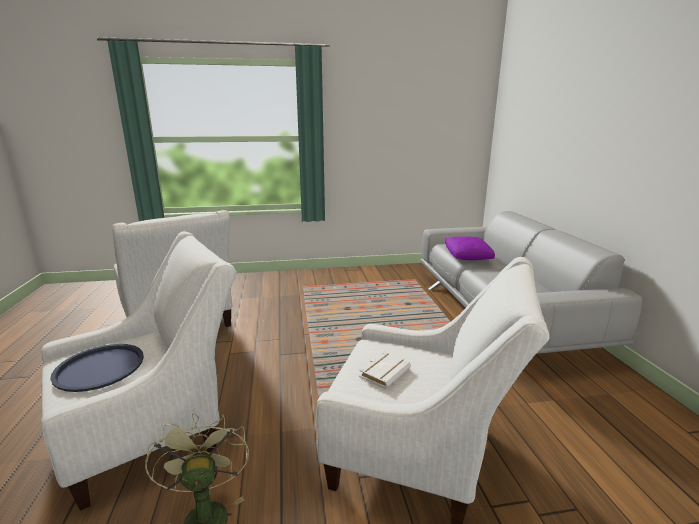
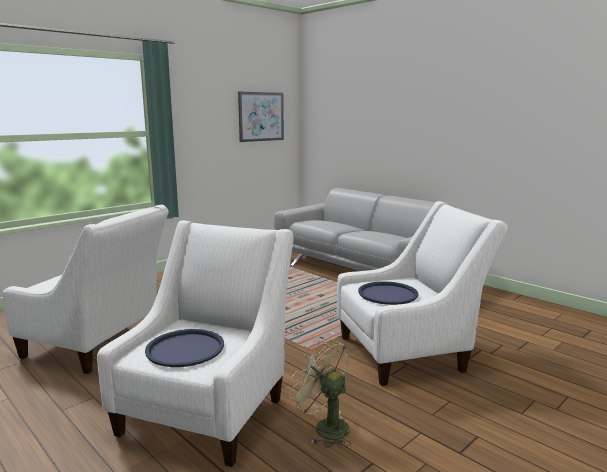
camera: 35 degrees left, 5 degrees down
(384, 372) = (387, 294): white book -> blue tray
(436, 123) = (261, 116): none -> picture
(467, 256) = (330, 226): purple pillow -> none

